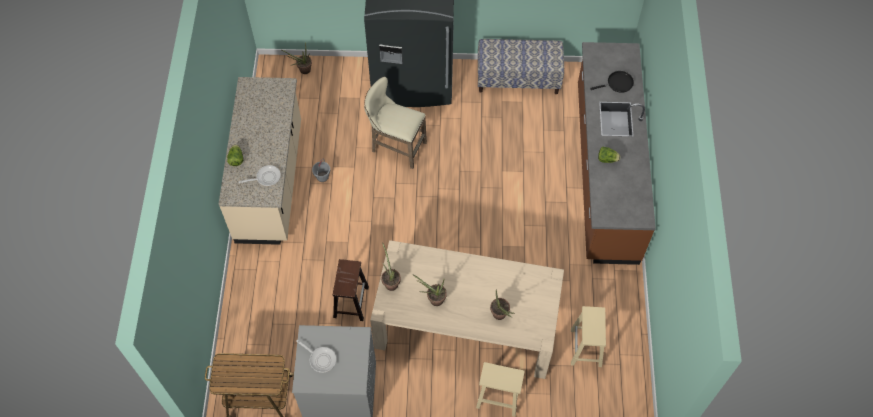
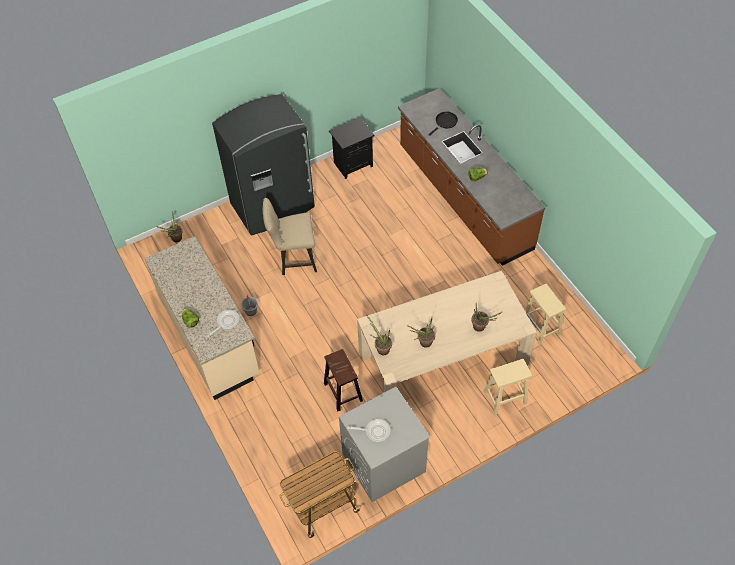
camera: 30 degrees left, 5 degrees down
(395, 147) = (294, 259): beige stool -> beige chair
(518, 79) = (352, 164): bench -> black nightstand

